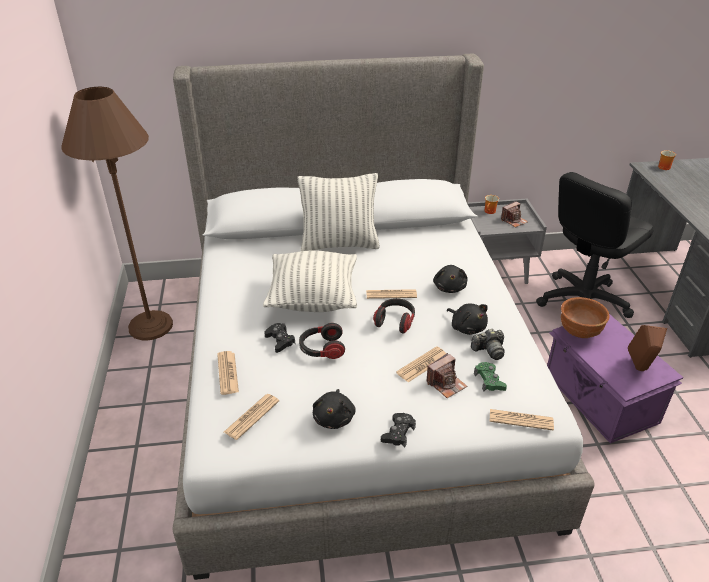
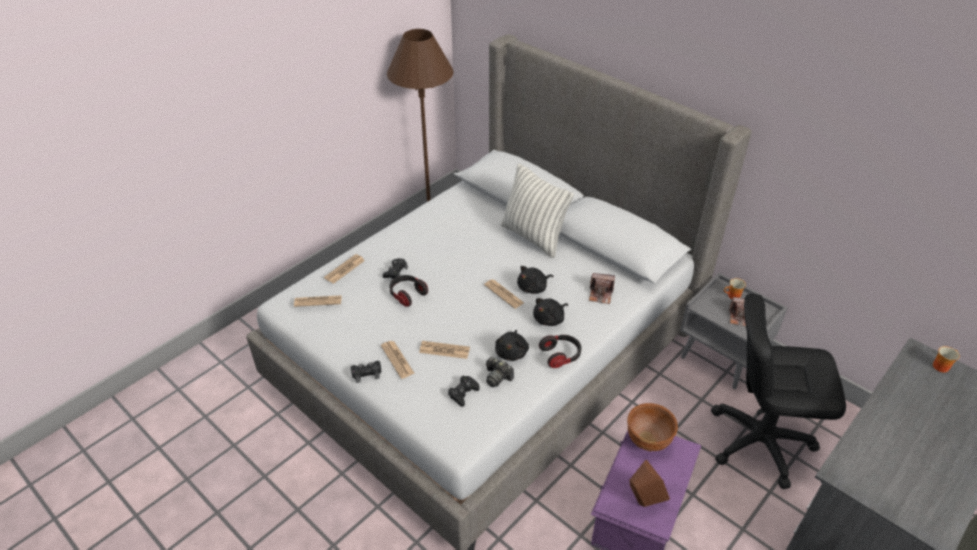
camera: 50 degrees right, 5 degrees up
(313, 299) = (455, 261): pillow -> none
(334, 418) = (352, 336): black plush toy -> black plush toy (533, 288)
(395, 321) = (476, 312): headphones -> headphones (561, 355)
(446, 384) = (436, 372): camera -> camera (600, 294)
(489, 381) = (463, 393): green game controller -> black game controller
(521, 420) = (438, 429): newspaper -> newspaper (397, 360)

